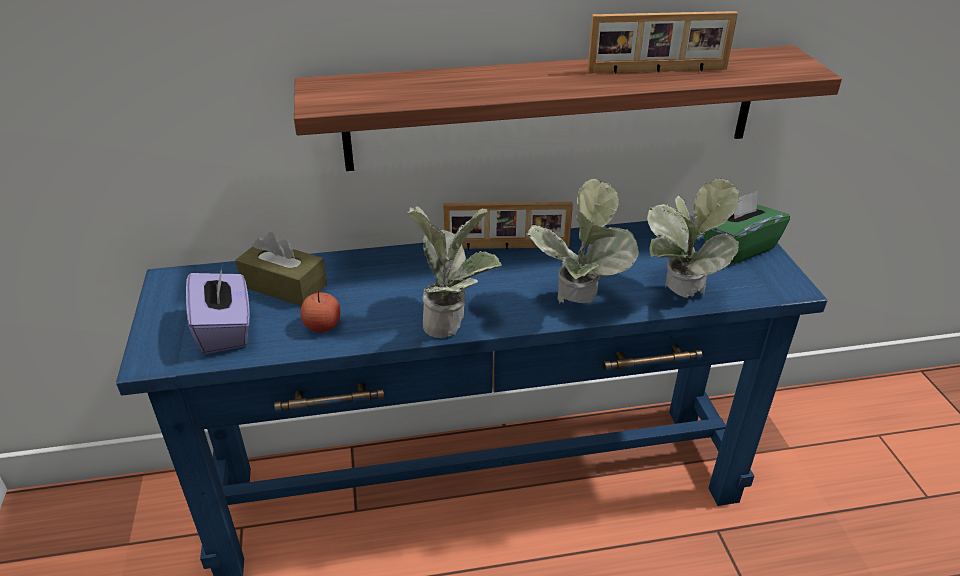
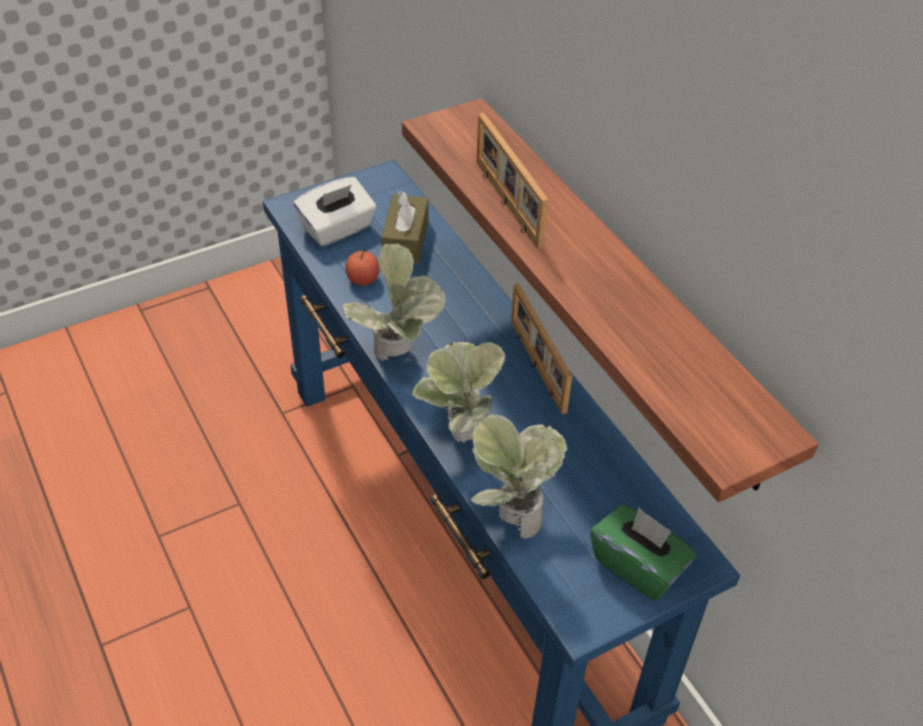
camera: 70 degrees right, 10 degrees up
(225, 329) = (337, 229): purple tissue box -> white tissue box
(657, 71) = (638, 323): picture frame -> picture frame (506, 204)

